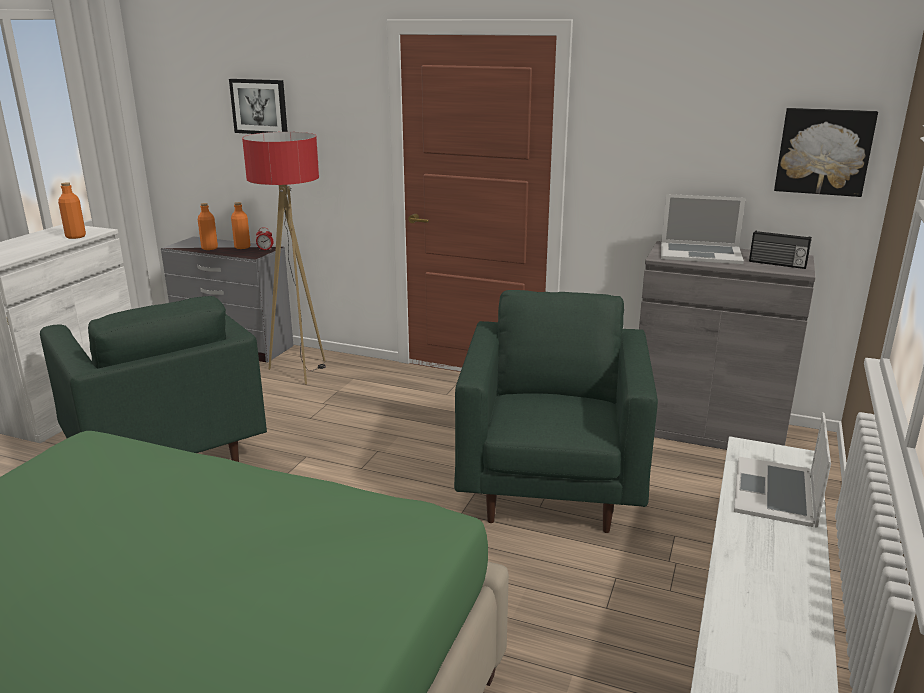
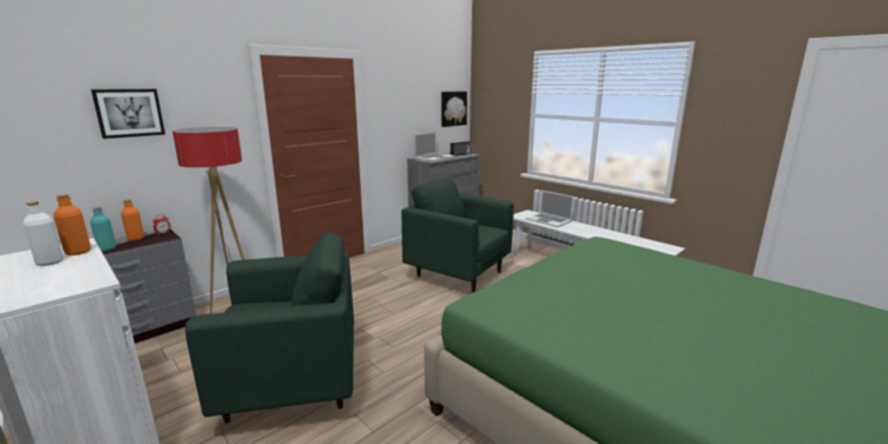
camera: 65 degrees left, 5 degrees down
(49, 238) = (50, 262): none -> white bottle
(209, 248) = (107, 249): orange bottle -> turquoise bottle

